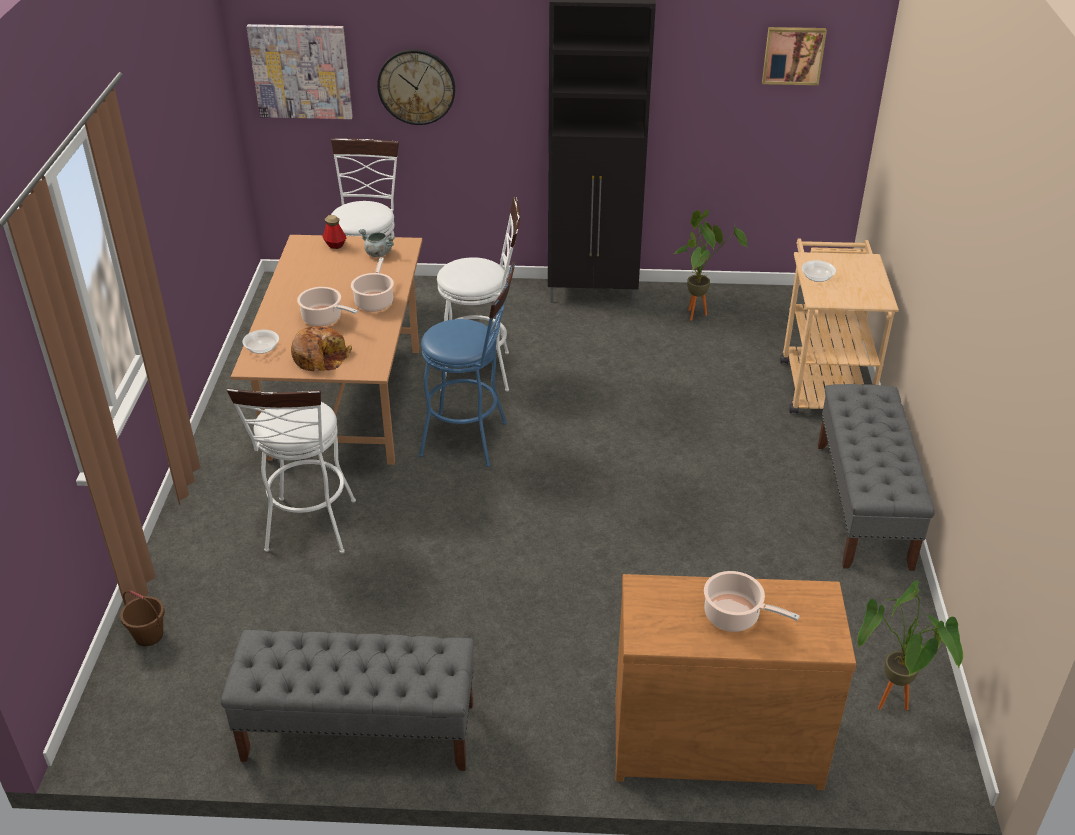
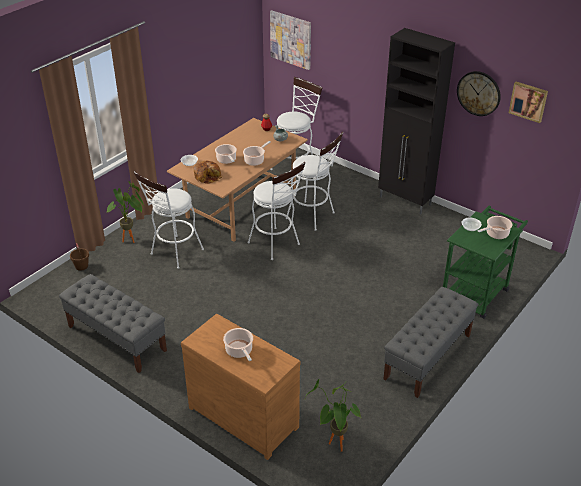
camera: 35 degrees right, 0 degrees up
(416, 86) = (339, 62): wall clock -> wall clock (478, 93)
(472, 440) = (276, 245): blue stool -> white stool
(698, 313) = (450, 231): potted plant -> potted plant (132, 240)
(823, 381) = (477, 291): beige cart -> green cart
(857, 273) = (496, 234): none -> cooking pot

